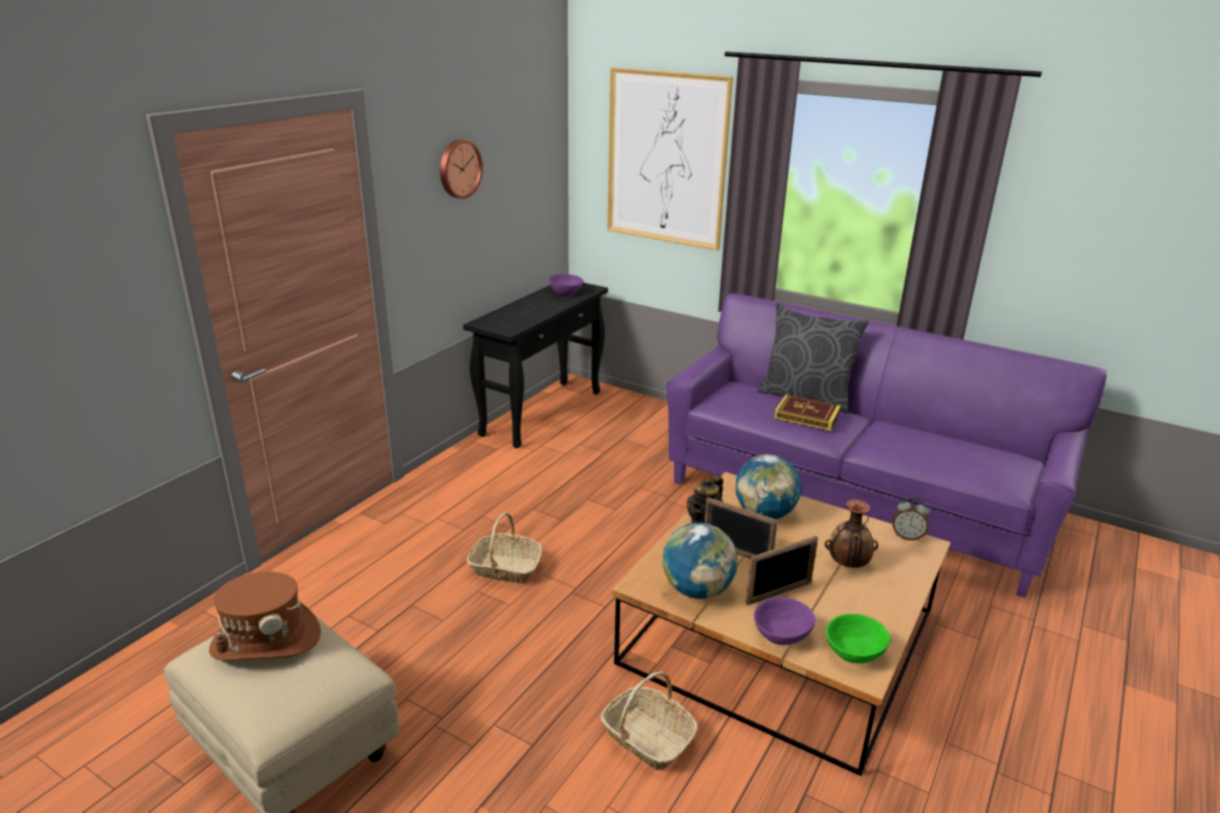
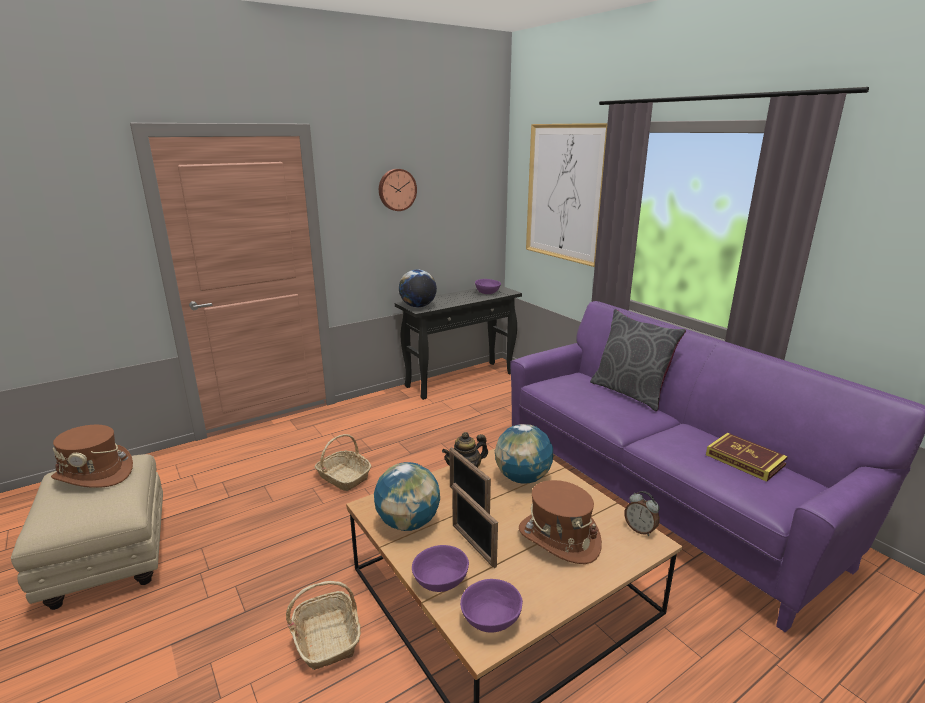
camera: 25 degrees right, 5 degrees down
(501, 326) = (418, 306): none -> globe
(779, 593) = (473, 545): picture frame -> picture frame turned 60 degrees clockwise
(807, 416) = (613, 406): book -> book (745, 460)
(848, 564) = (558, 538): vase -> brown hat
(854, 652) = (492, 619): green bowl -> purple bowl

